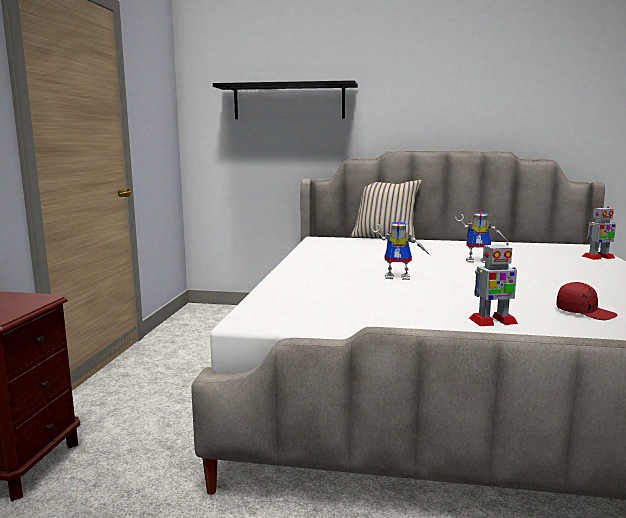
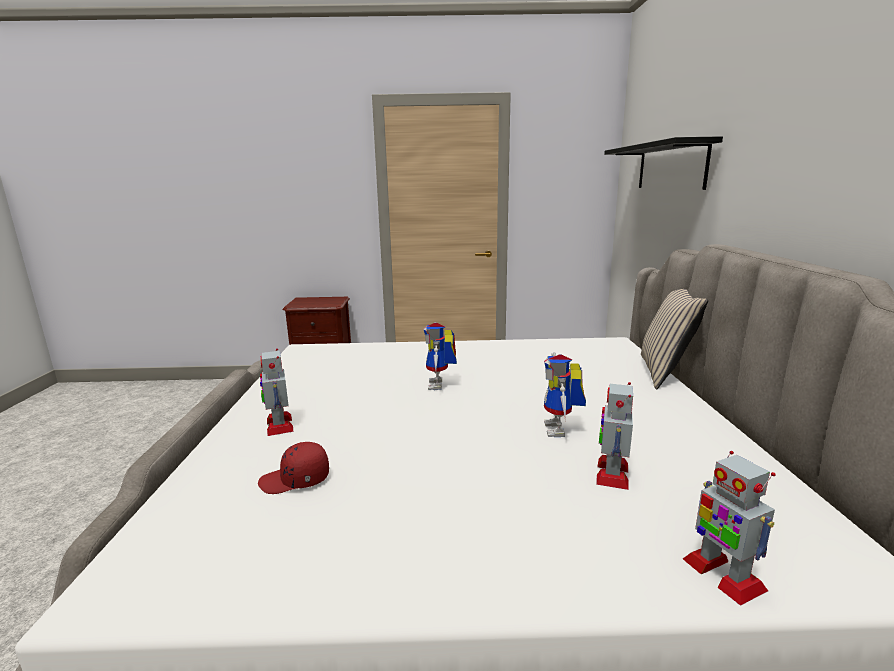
camera: 80 degrees right, 5 degrees up
(527, 259) = (612, 473): none -> toy robot
(584, 312) = (295, 480): red cap -> red cap turned 60 degrees clockwise

